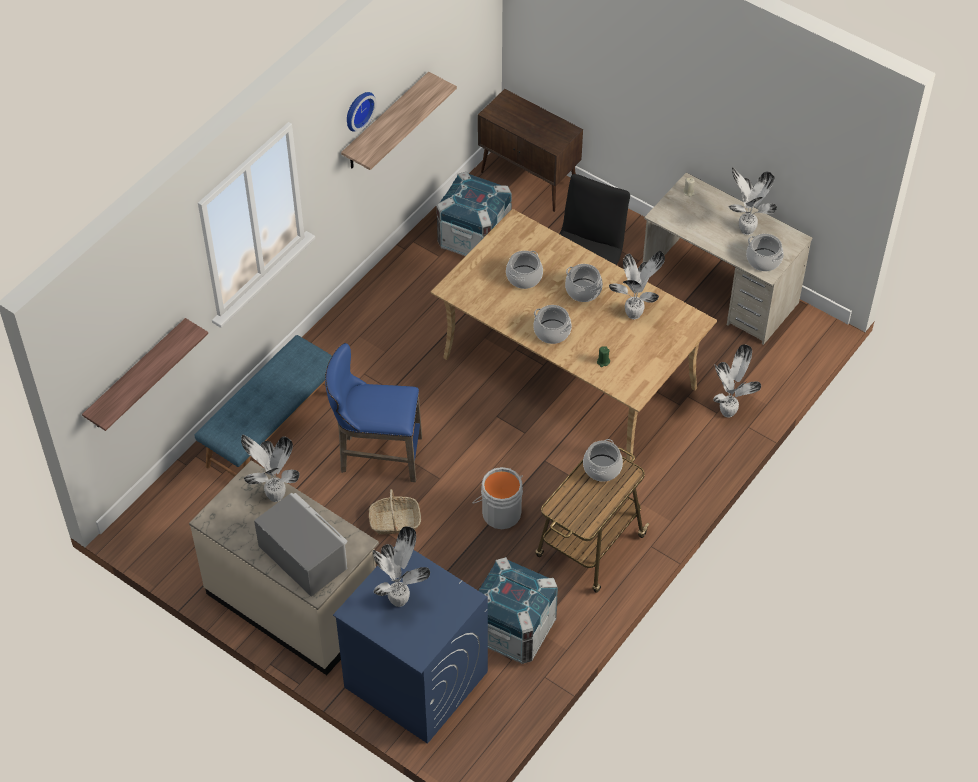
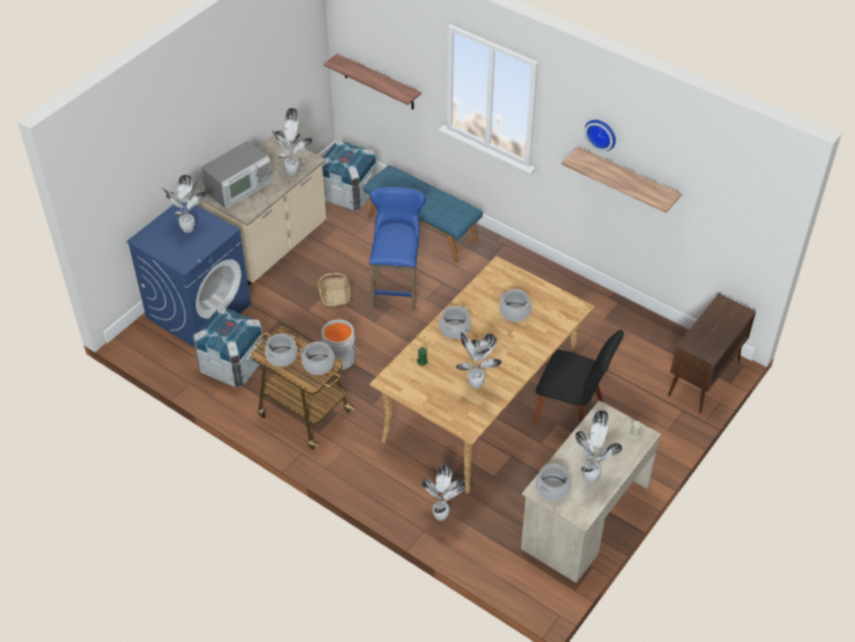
camera: 90 degrees right, 5 degrees down
(474, 238) = (627, 341): crate -> crate (348, 194)
(583, 290) = (501, 350): cooking pot -> cooking pot (281, 356)

